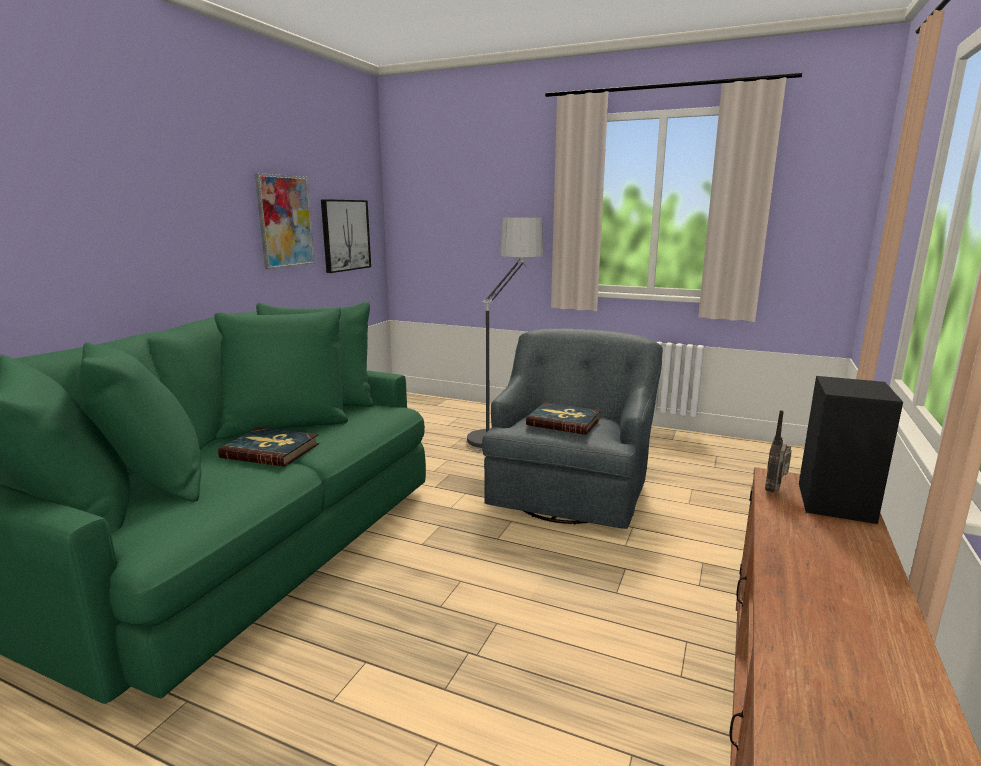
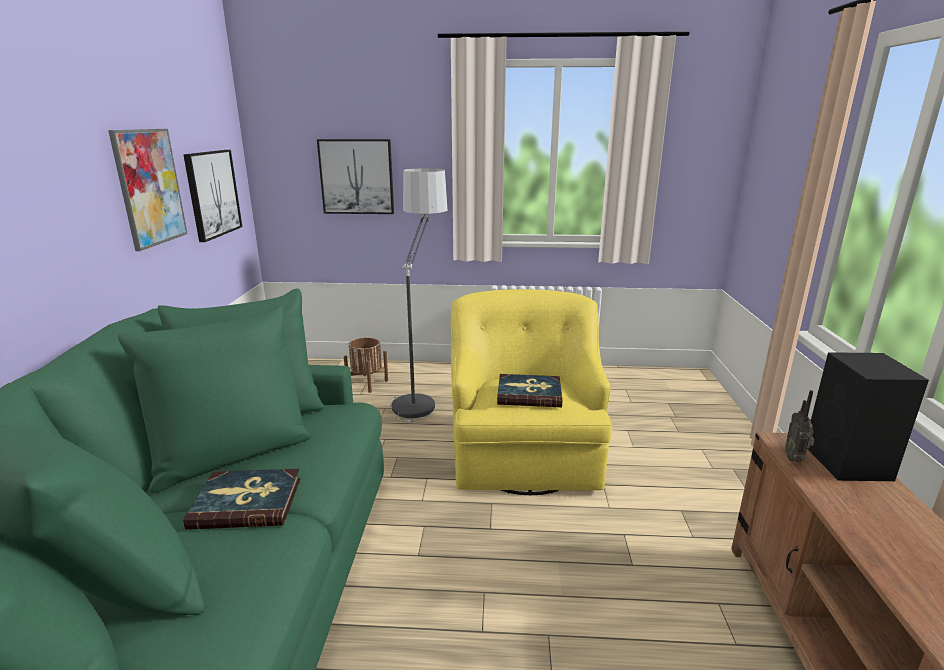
camera: 20 degrees left, 5 degrees up
(459, 418) = (367, 383): none -> brown planter
(472, 226) = (357, 177): none -> picture
(571, 487) = (524, 450): grey armchair -> yellow armchair

